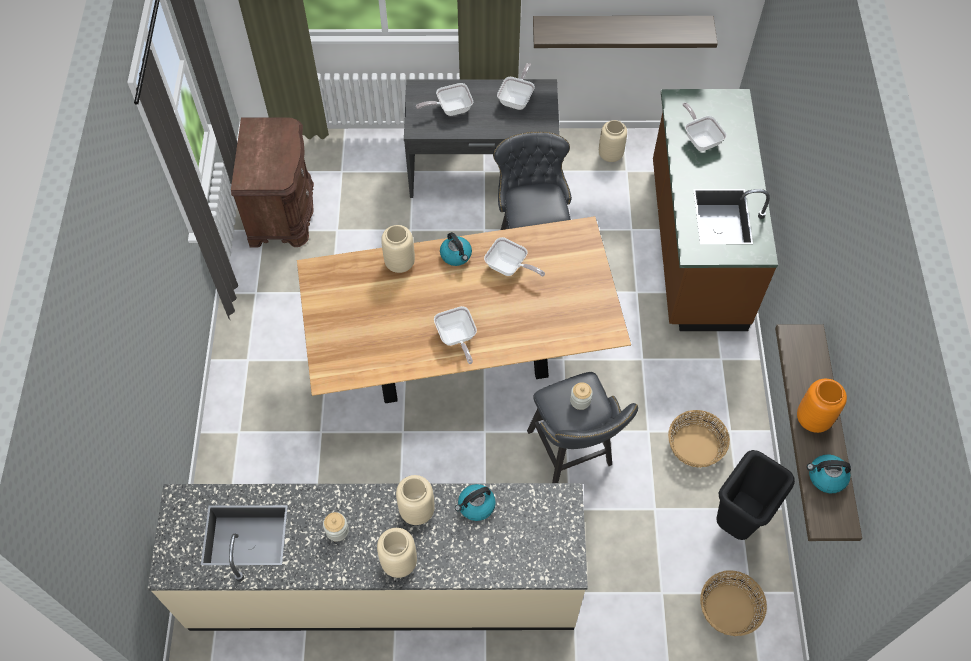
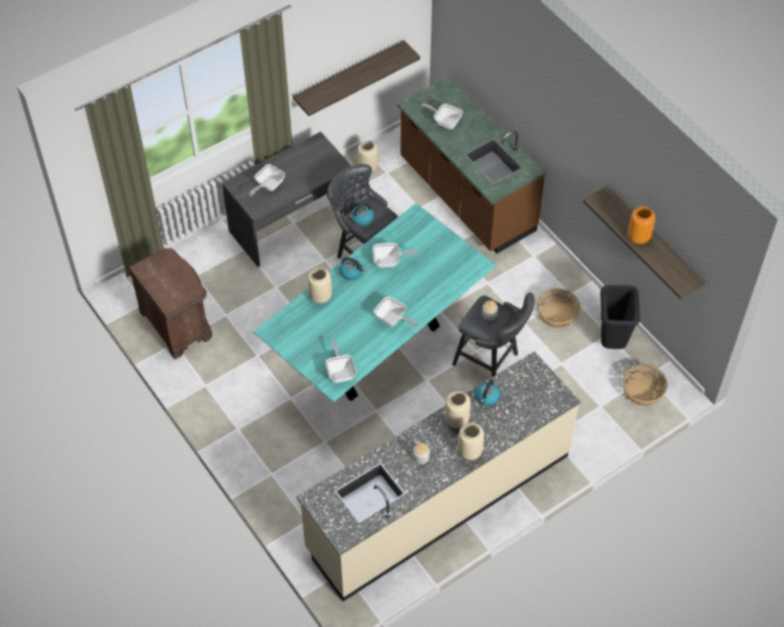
camera: 35 degrees left, 5 degrees down
(462, 358) = (377, 346): brown dining table -> turquoise dining table
(517, 99) = (306, 157): frying pan -> frying pan (340, 372)
(826, 477) = (666, 262): kettle -> kettle (362, 219)

